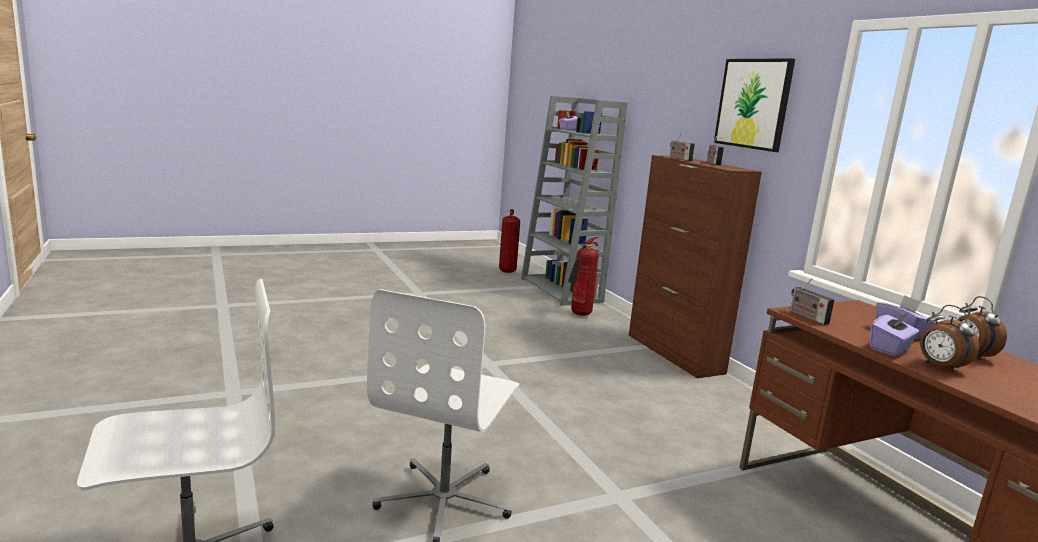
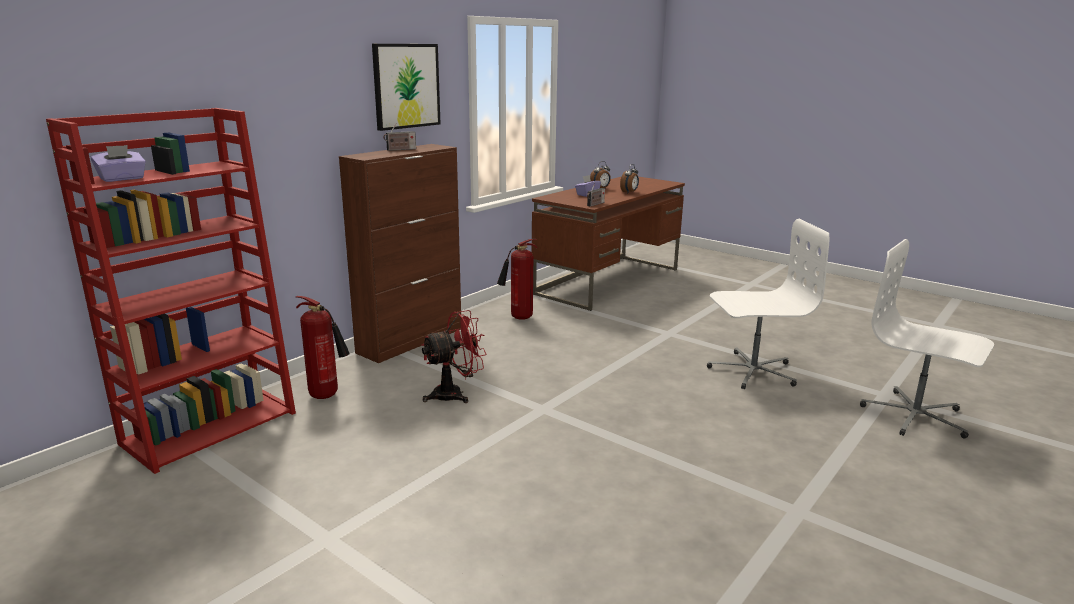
camera: 115 degrees left, 5 degrees up
(507, 271) = (96, 501): fire extinguisher -> fire extinguisher (519, 318)
(546, 344) = (455, 394): none -> red fan
(561, 290) = (211, 427): grey bookcase -> red bookcase
(679, 159) = (387, 155): radio -> none
(890, 349) = (620, 196): purple tissue box -> none

